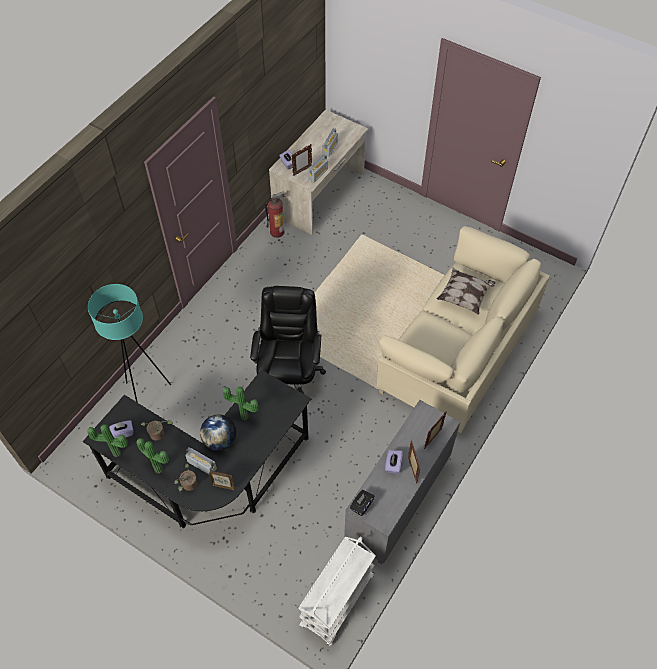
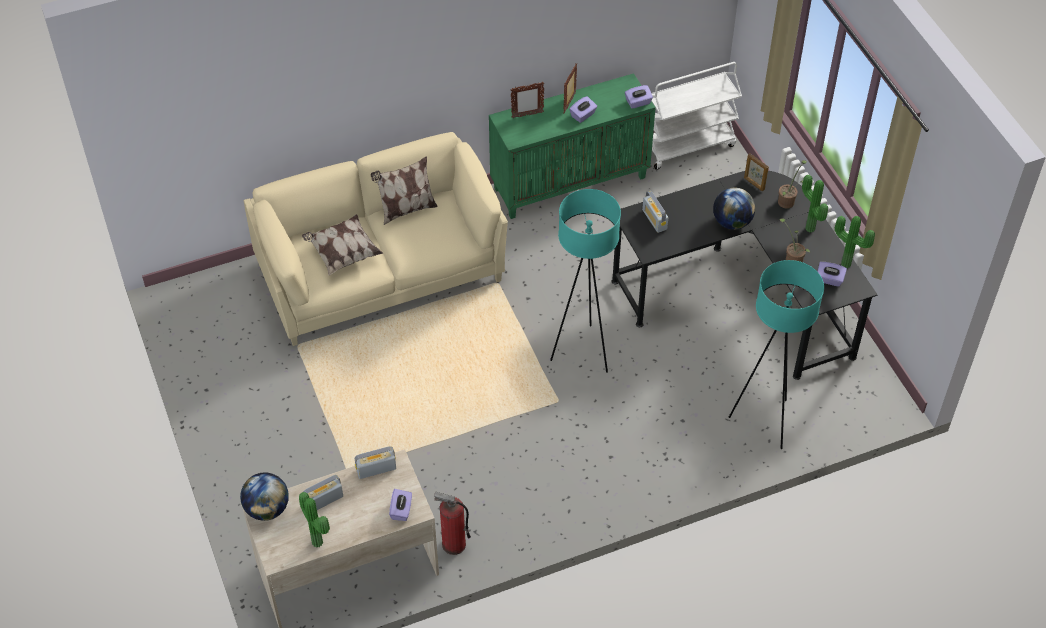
camera: 145 degrees left, 5 degrees down
(202, 465) = (764, 211): radio -> radio (654, 219)
(244, 418) = (694, 228): potted plant -> potted plant (319, 541)
(289, 374) = (583, 351): black office chair -> turquoise floor lamp
(302, 171) = (392, 487): picture frame -> none
(353, 132) = (267, 508): none -> globe
(361, 505) = (638, 102): black tissue box -> purple tissue box
(398, 502) = (570, 182): grey cabinet -> green cabinet
(458, 348) = (406, 209): none -> pillow

